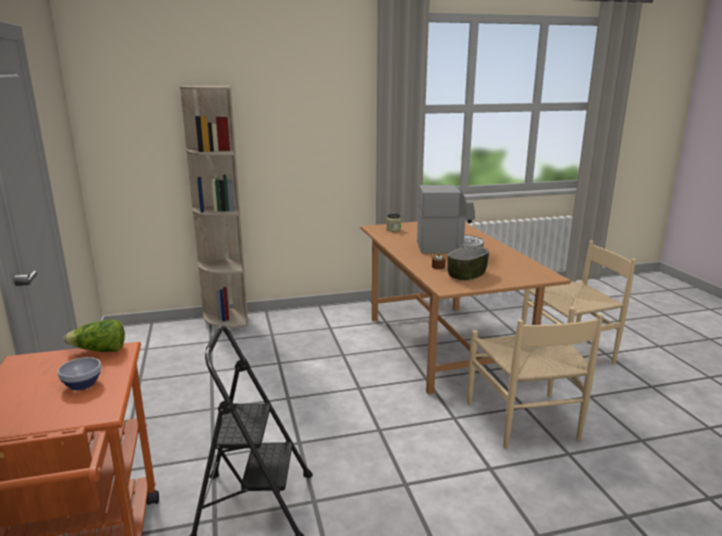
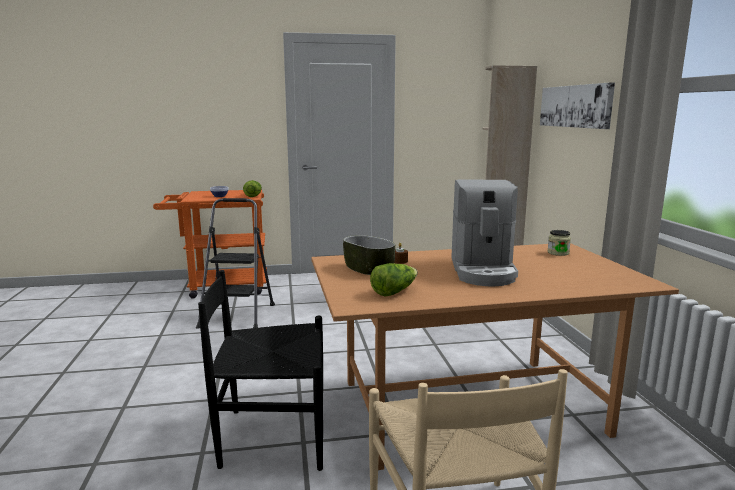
camera: 95 degrees right, 5 degrees down
(297, 123) = (575, 106): none -> picture
(513, 267) = (394, 292): none -> lettuce
(525, 421) = (273, 436): beige chair -> black chair

